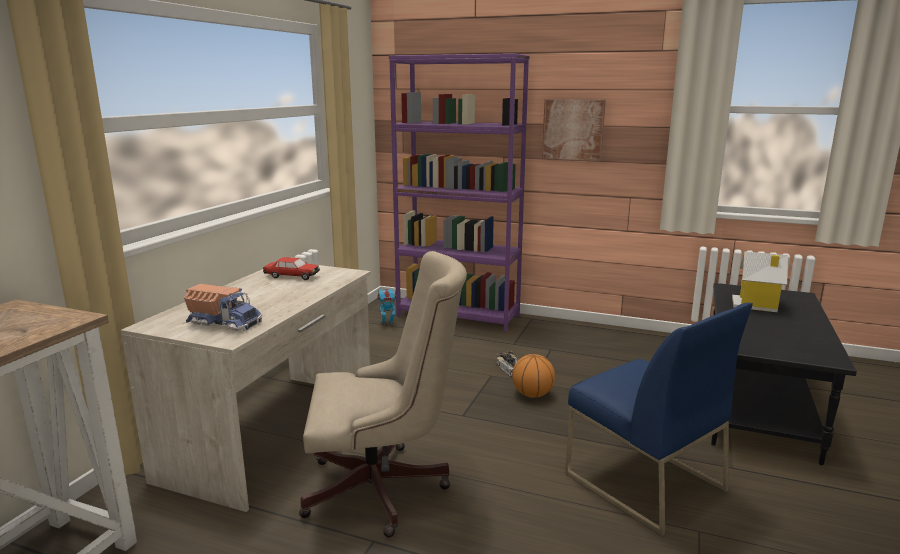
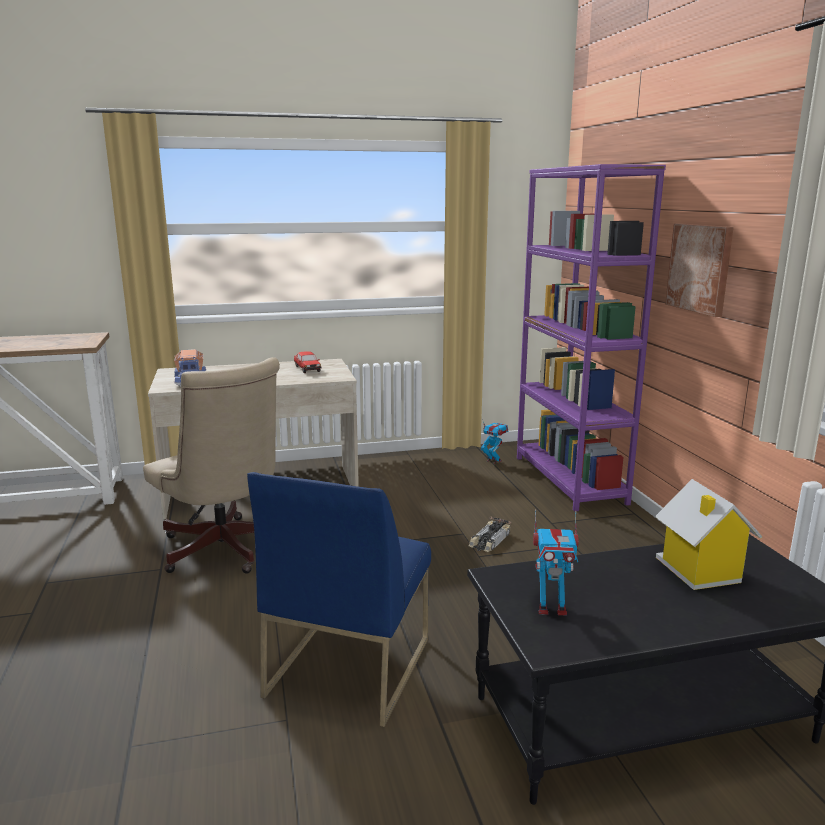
camera: 55 degrees right, 0 degrees up
(532, 395) = (452, 563): basketball -> none
(785, 346) = (551, 608): none -> toy robot

